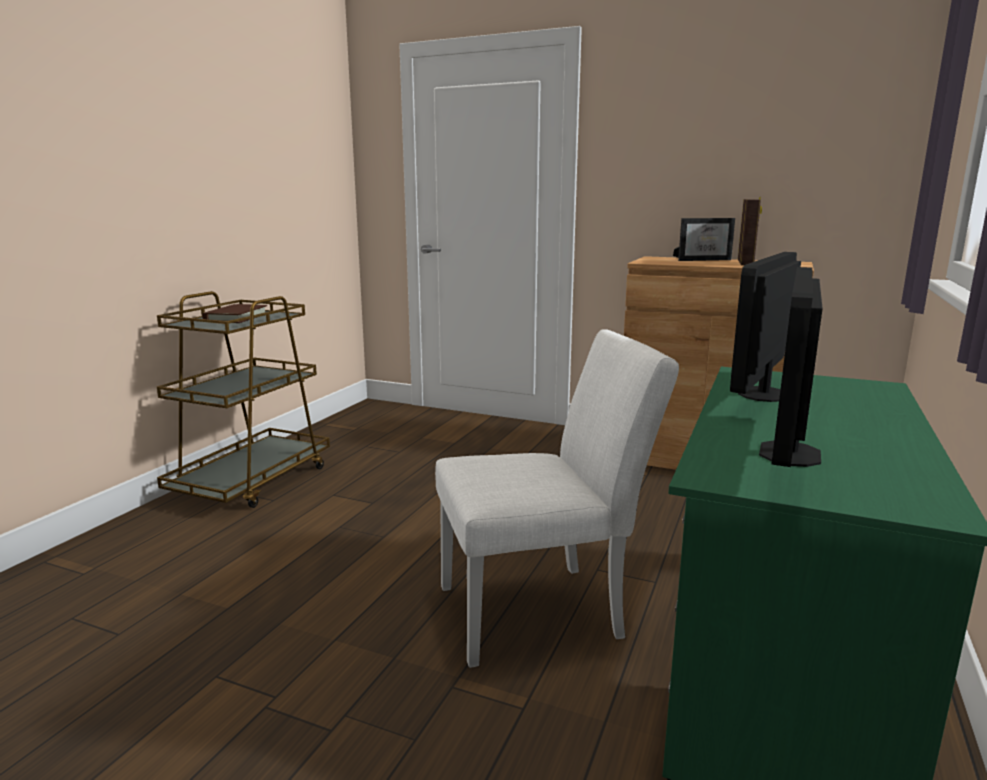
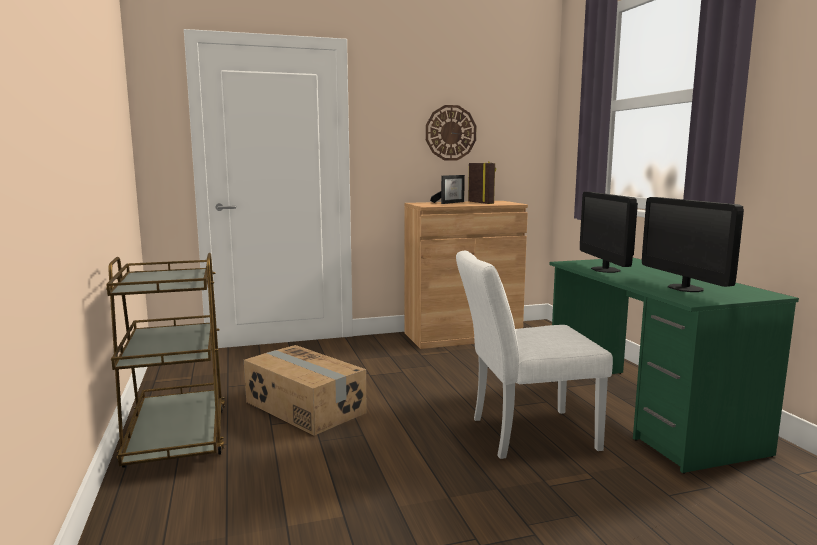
camera: 40 degrees left, 5 degrees down
(236, 317) = (160, 278): brown book -> none
(386, 488) = (304, 407): none -> cardboard box
(543, 610) = (523, 434): white chair -> white chair turned 135 degrees counterclockwise
(729, 152) = (450, 133): none -> wall clock

